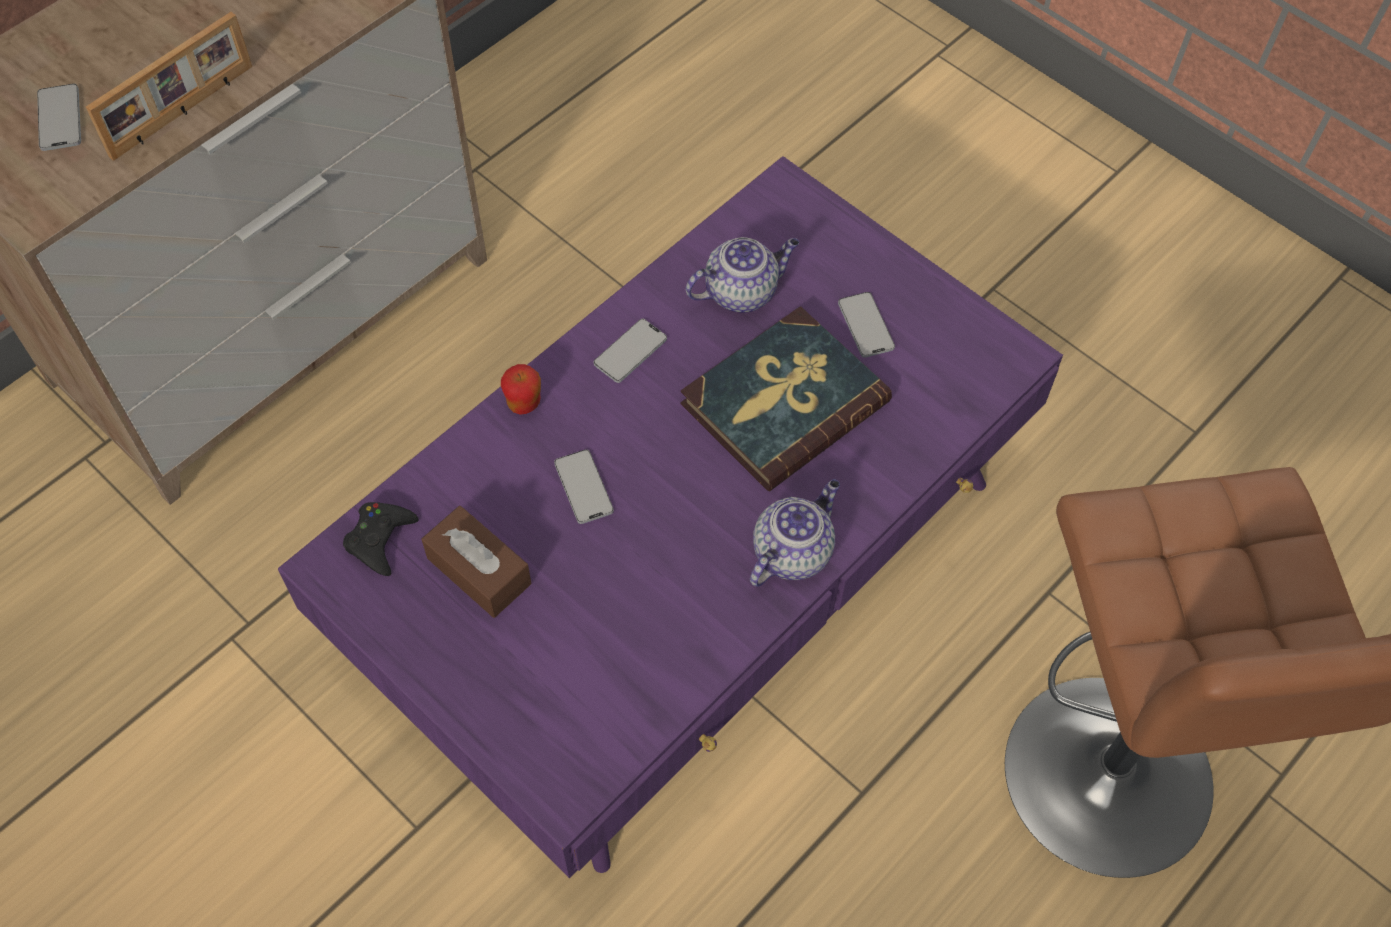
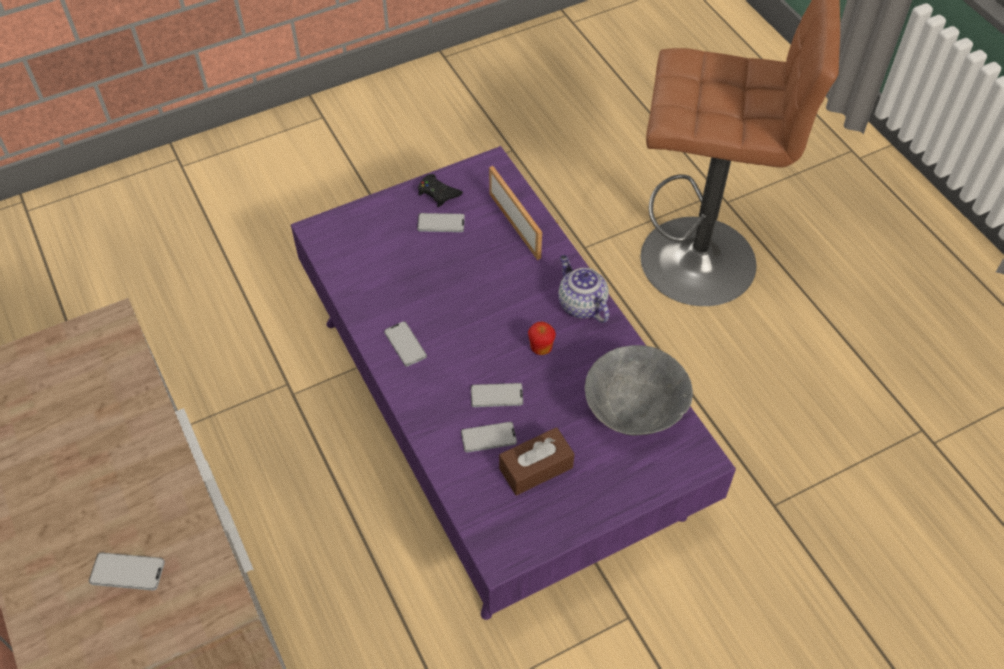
camera: 70 degrees left, 5 degrees down
(183, 112) = (170, 483): picture frame -> picture frame (516, 225)
(380, 540) = (491, 520): black game controller -> black game controller (438, 193)
(510, 498) = (488, 438): none -> phone
(524, 404) = (419, 413): apple -> apple (541, 348)
(613, 677) = (634, 414): none -> grey bowl
(742, 291) = (386, 274): teapot -> none
(783, 402) = (477, 278): book -> none

